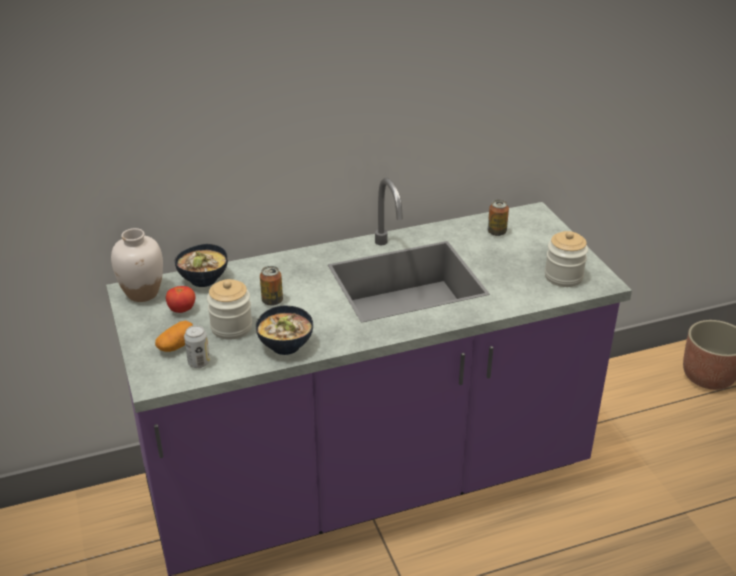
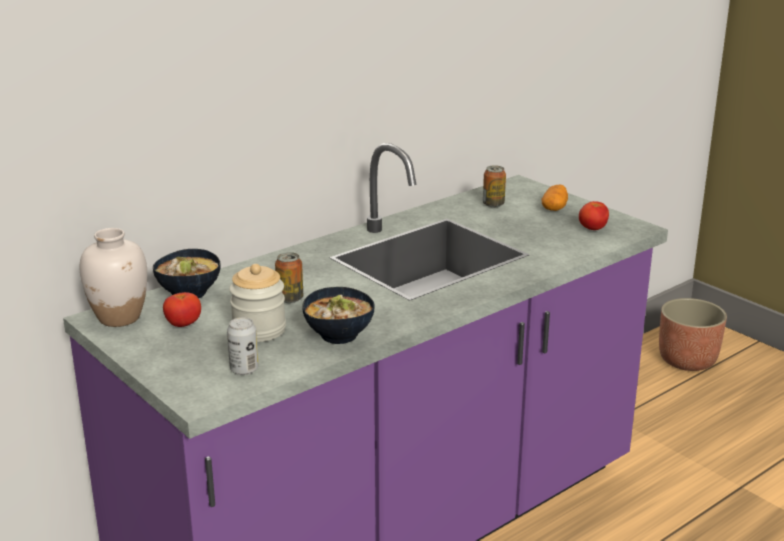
camera: 20 degrees left, 10 degrees down
(176, 345) = (202, 358): potato -> potato (554, 208)
(563, 277) = (592, 229): jar -> tomato

